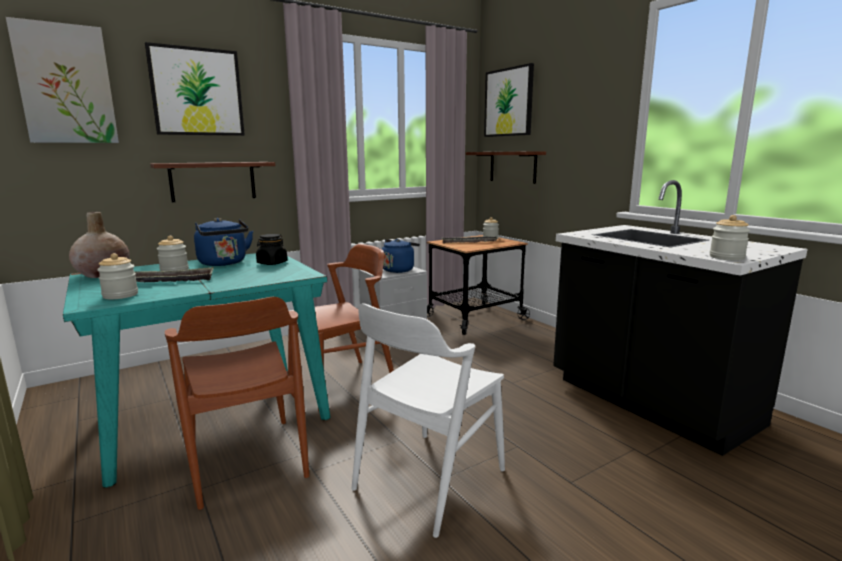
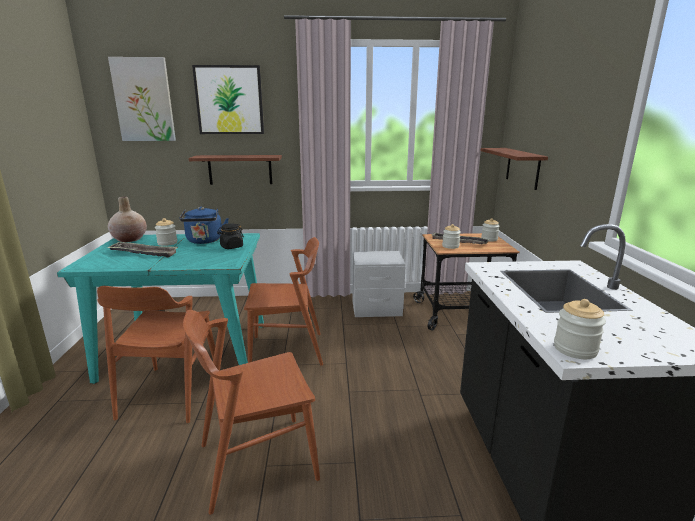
camera: 30 degrees right, 5 degrees up
(120, 295) = (104, 261): jar -> jar (450, 246)
(398, 270) = (383, 258): blue kettle -> none
(429, 479) = (257, 461): white chair -> brown chair
(508, 102) = (527, 97): picture -> none

